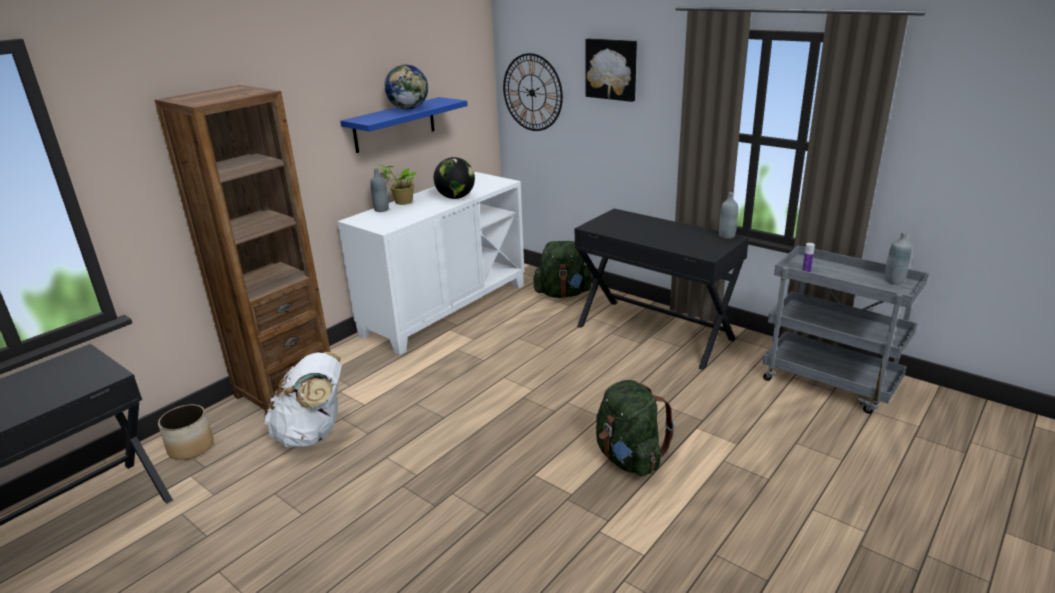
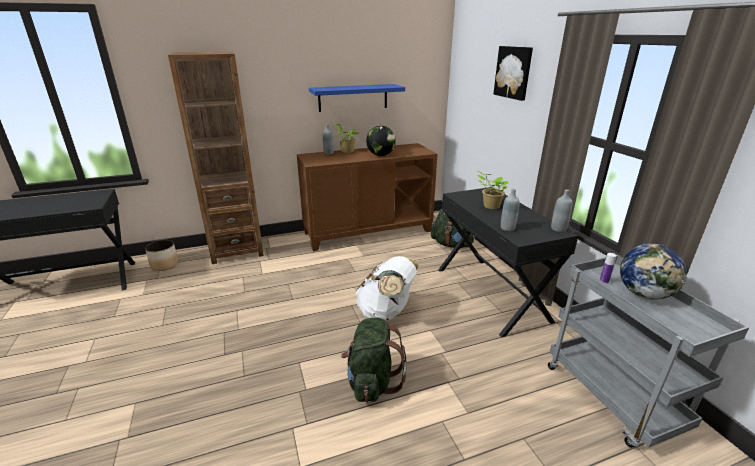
camera: 30 degrees right, 0 degrees up
(313, 433) = (220, 280): white backpack -> white backpack (386, 312)
(409, 109) = (359, 87): globe -> globe (644, 294)
(445, 309) = (368, 231): white cabinet -> brown cabinet
(532, 92) = (466, 90): wall clock -> none
(640, 230) = (490, 206): none -> potted plant
(894, 281) = (699, 321): grey bottle -> grey bottle (507, 228)

